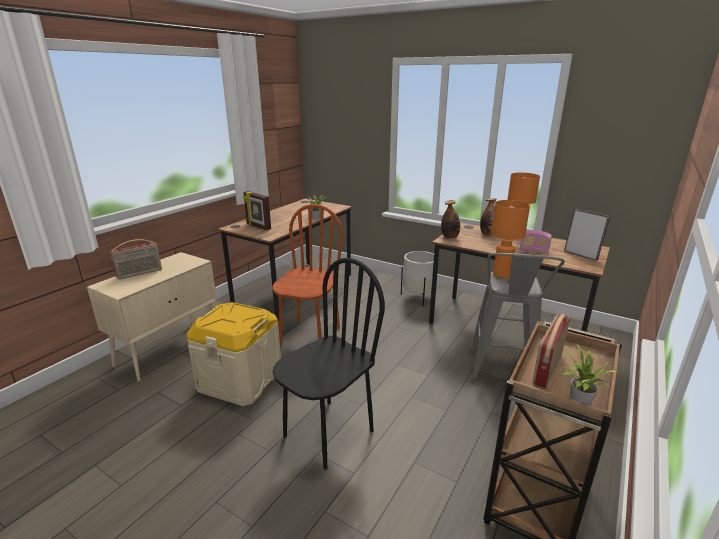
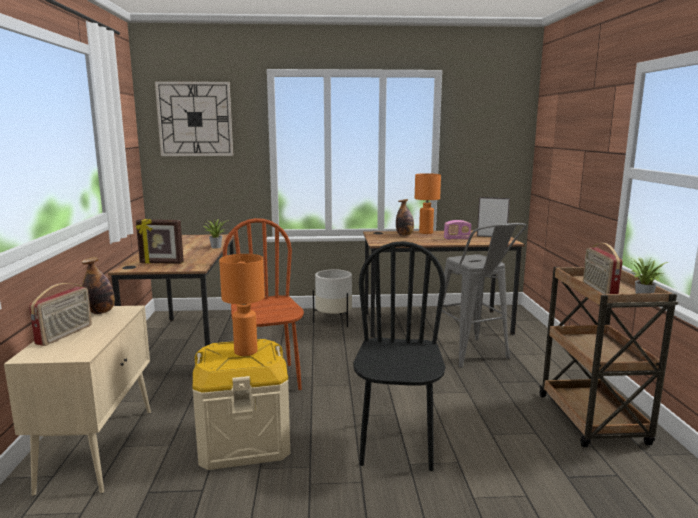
camera: 35 degrees left, 10 degrees down
(337, 104) = (195, 119): none -> wall clock
(449, 237) = (378, 241): bottle -> bottle (101, 312)
(501, 275) = (458, 258): orange table lamp -> orange table lamp (245, 351)

